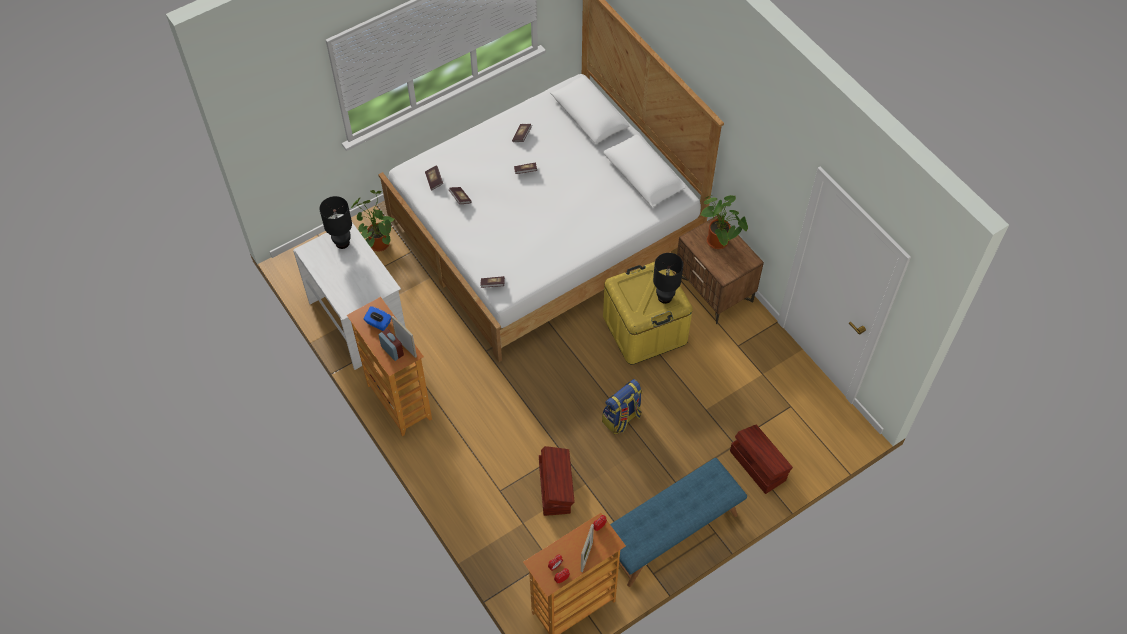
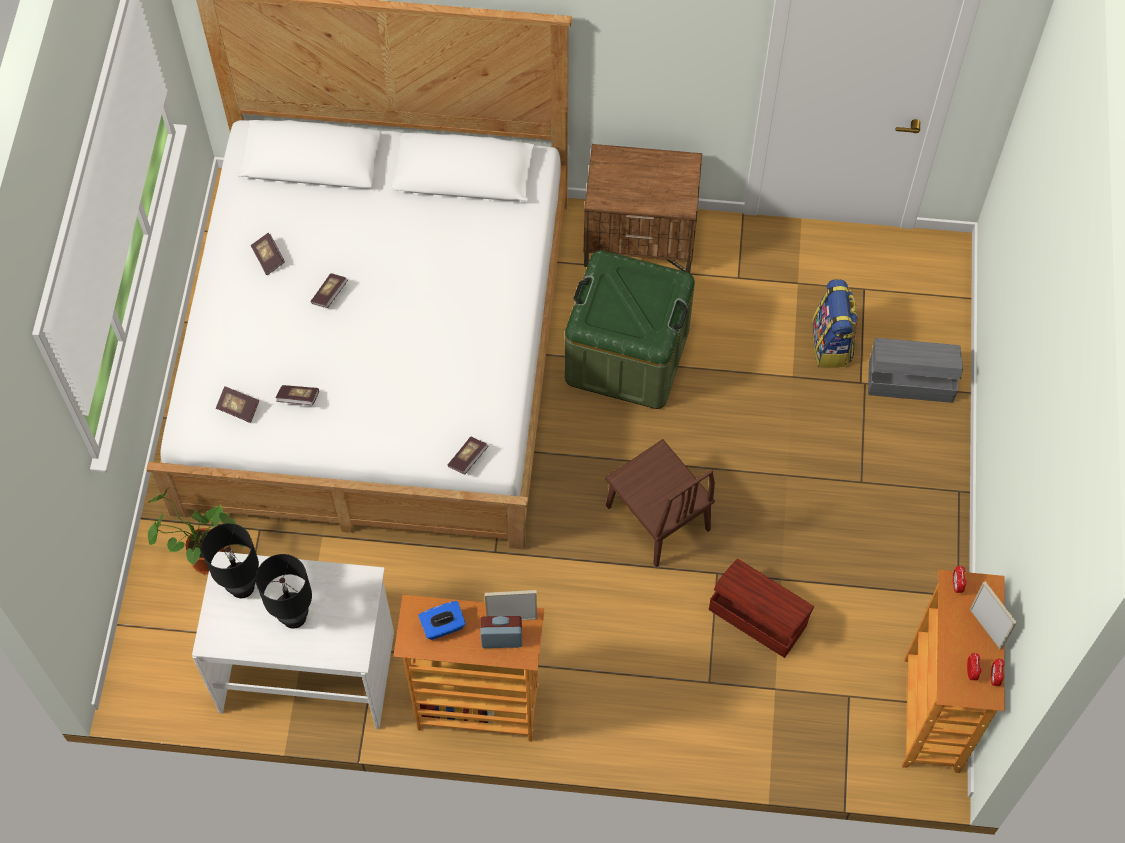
camera: 50 degrees left, 5 degrees up
(568, 405) = (657, 518): none -> brown chair
(622, 419) = (727, 473): backpack -> backpack (832, 344)
(644, 329) = (627, 355): yellow storage box -> green storage box
(665, 297) = (652, 290): black table lamp -> black table lamp (293, 616)
(671, 534) = (922, 538): blue bench -> none
(719, 243) = (633, 175): potted plant -> none
(758, 464) = (910, 380): brown storage box -> grey storage box

